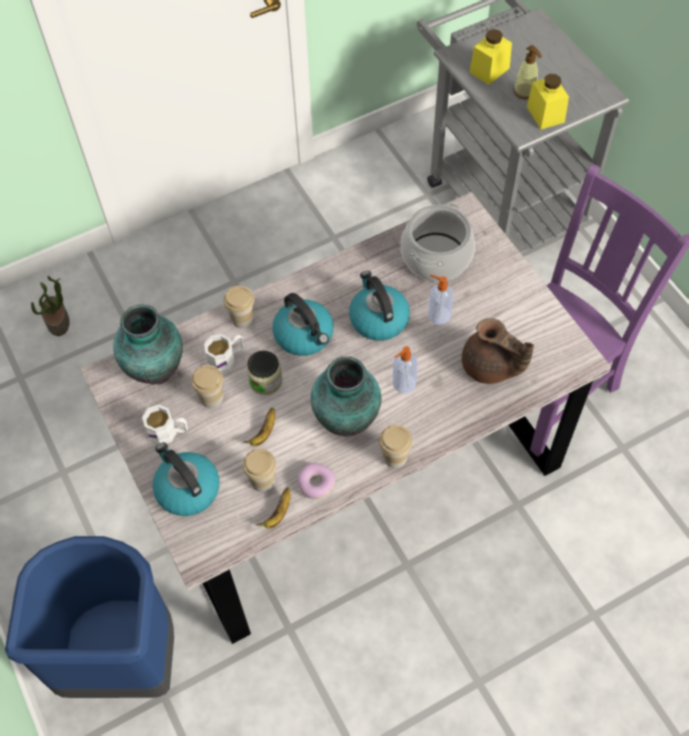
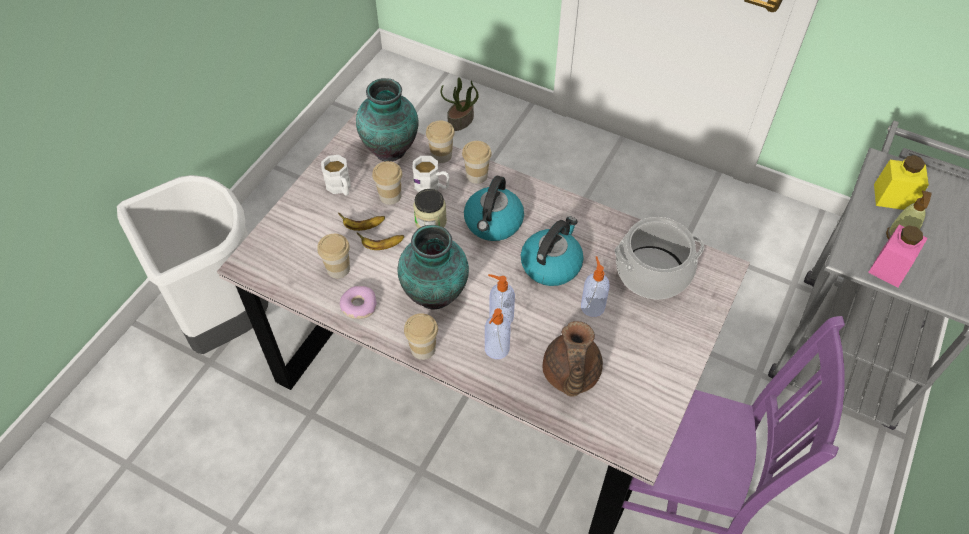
camera: 55 degrees right, 5 degrees down
(123, 658) = (225, 319): blue trash can -> white trash can
(187, 489) = (299, 225): kettle -> none
(196, 332) = (441, 155): none -> cup
(278, 514) = (315, 295): banana -> banana (363, 227)
(432, 404) = (496, 349): none -> soap dispenser
(545, 114) = (890, 267): yellow jar -> pink jar

